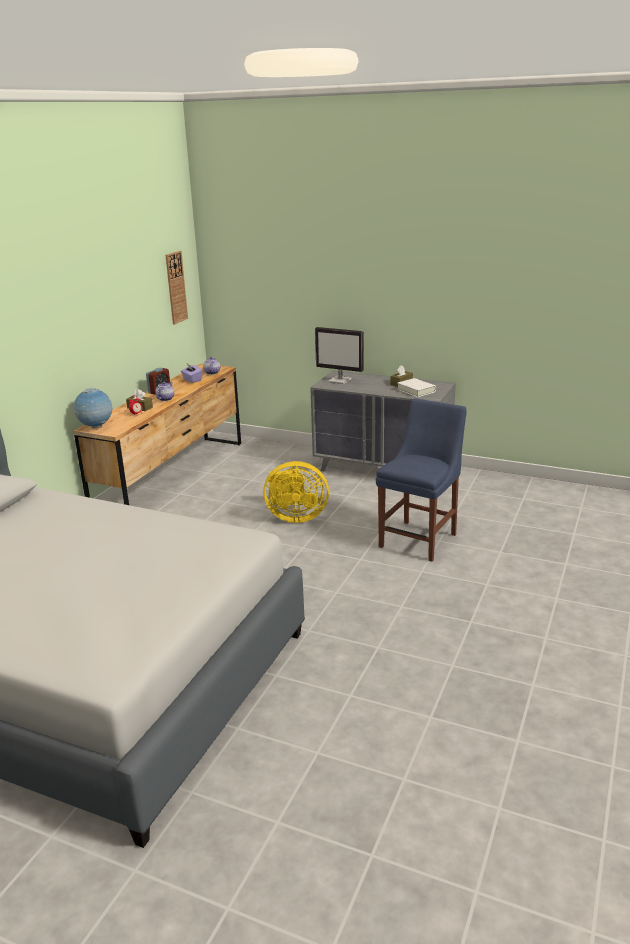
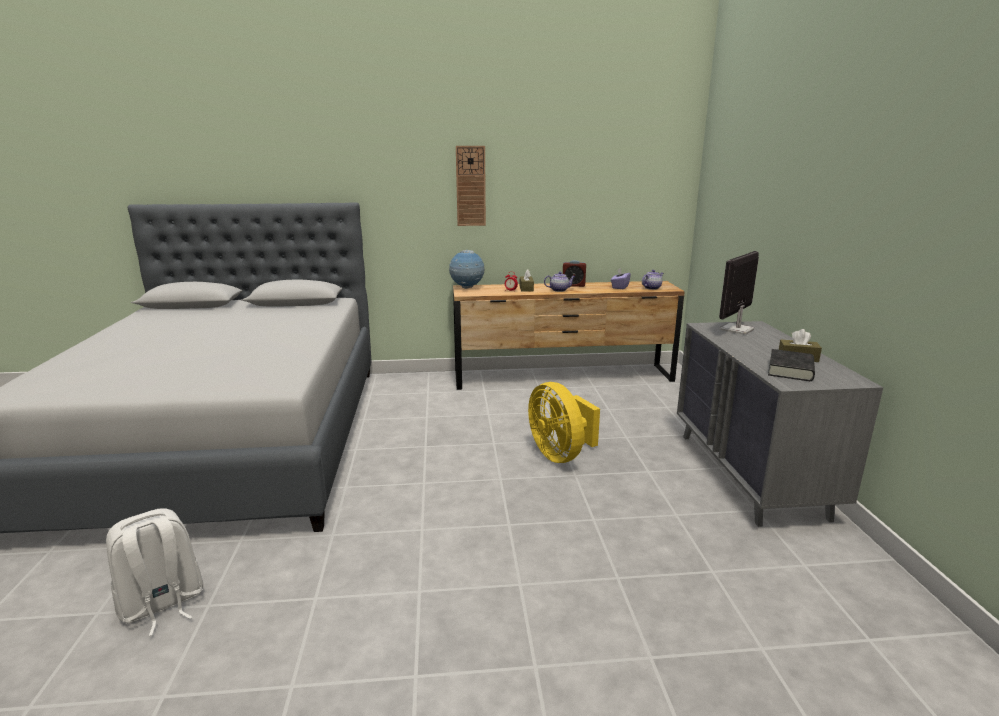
camera: 60 degrees right, 5 degrees down
(176, 287) = (650, 189): wall clock -> wall clock (470, 186)
(333, 718) = (162, 605): none -> white backpack
(340, 380) = (736, 329): monitor -> monitor turned 45 degrees clockwise
(416, 390) = (790, 370): white book -> black book
(420, 539) = (605, 558): blue chair -> none

